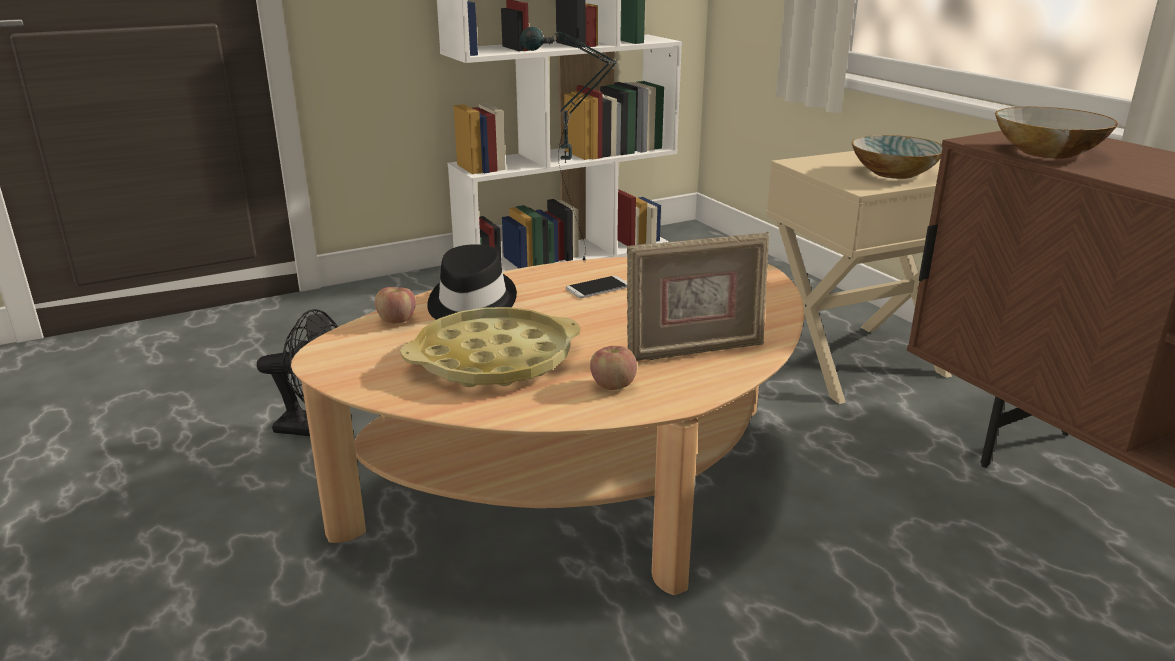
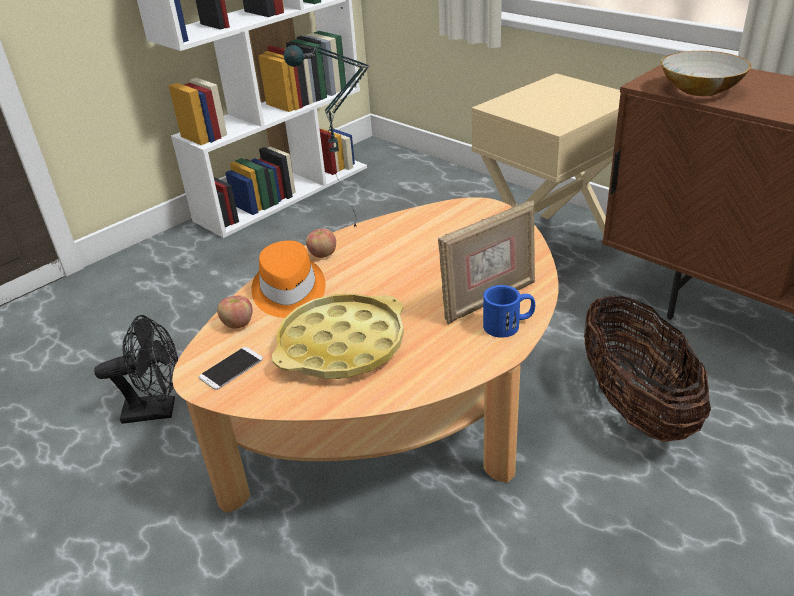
camera: 15 degrees left, 10 degrees up
(470, 304) = (288, 292): black hat -> orange hat
(598, 288) = (381, 252): phone -> phone (231, 369)
(612, 385) = (447, 348): apple -> apple (322, 254)
(703, 378) = (509, 325): none -> blue mug
(887, 551) = (634, 405): none -> basket
(895, 173) = (571, 106): bowl -> none

